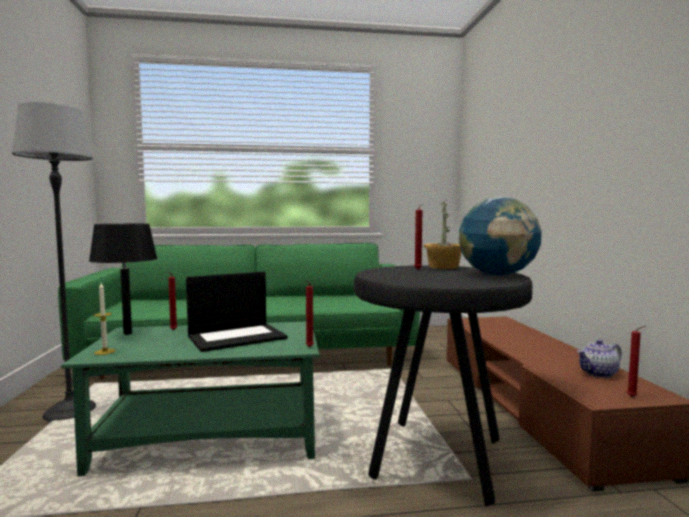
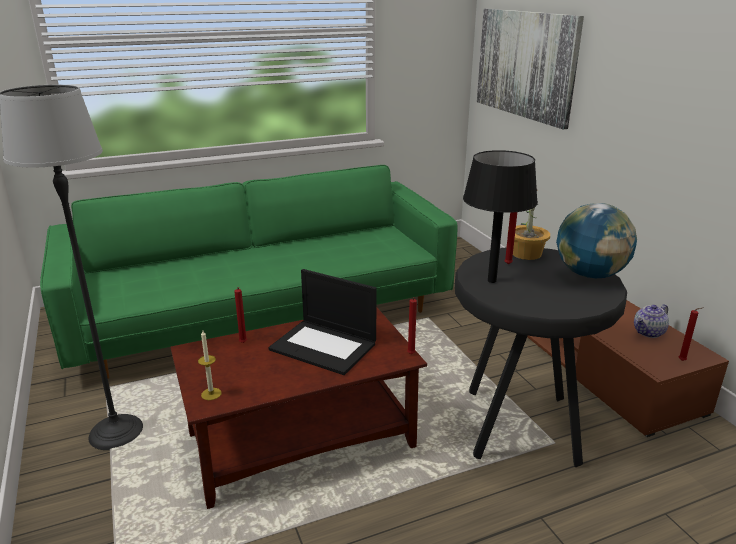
camera: 15 degrees left, 20 degrees up
(127, 333) = (198, 356): black table lamp -> black table lamp (491, 281)
(212, 438) = (302, 440): green coffee table -> brown coffee table
(237, 337) = (325, 346): laptop -> laptop turned 75 degrees clockwise
(491, 163) = (525, 64): none -> picture

